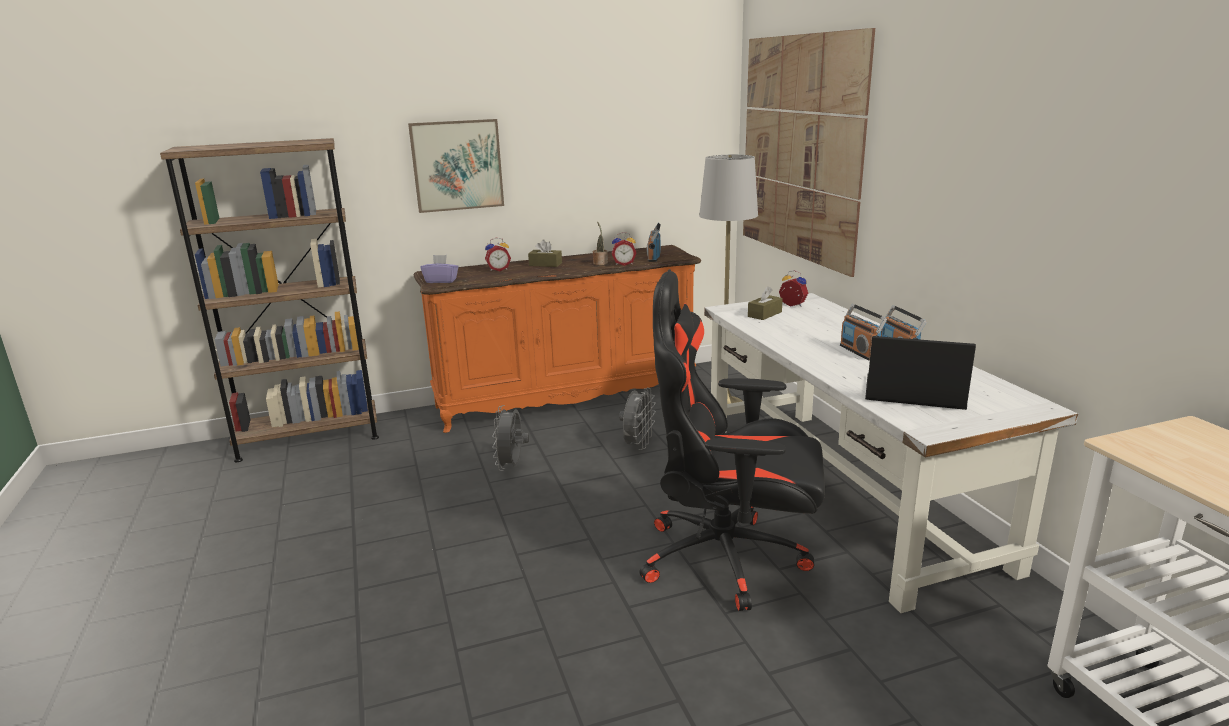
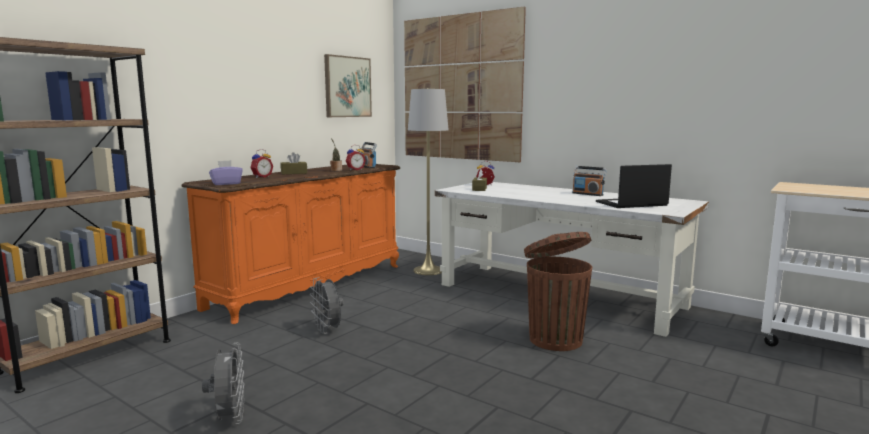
camera: 35 degrees left, 10 degrees down
(457, 165) = (217, 90): picture -> picture (347, 87)
(637, 445) = (404, 300): grey fan -> grey fan (229, 419)
(735, 561) = (554, 339): black office chair -> brown trash can
(859, 352) = (568, 195): radio -> none

